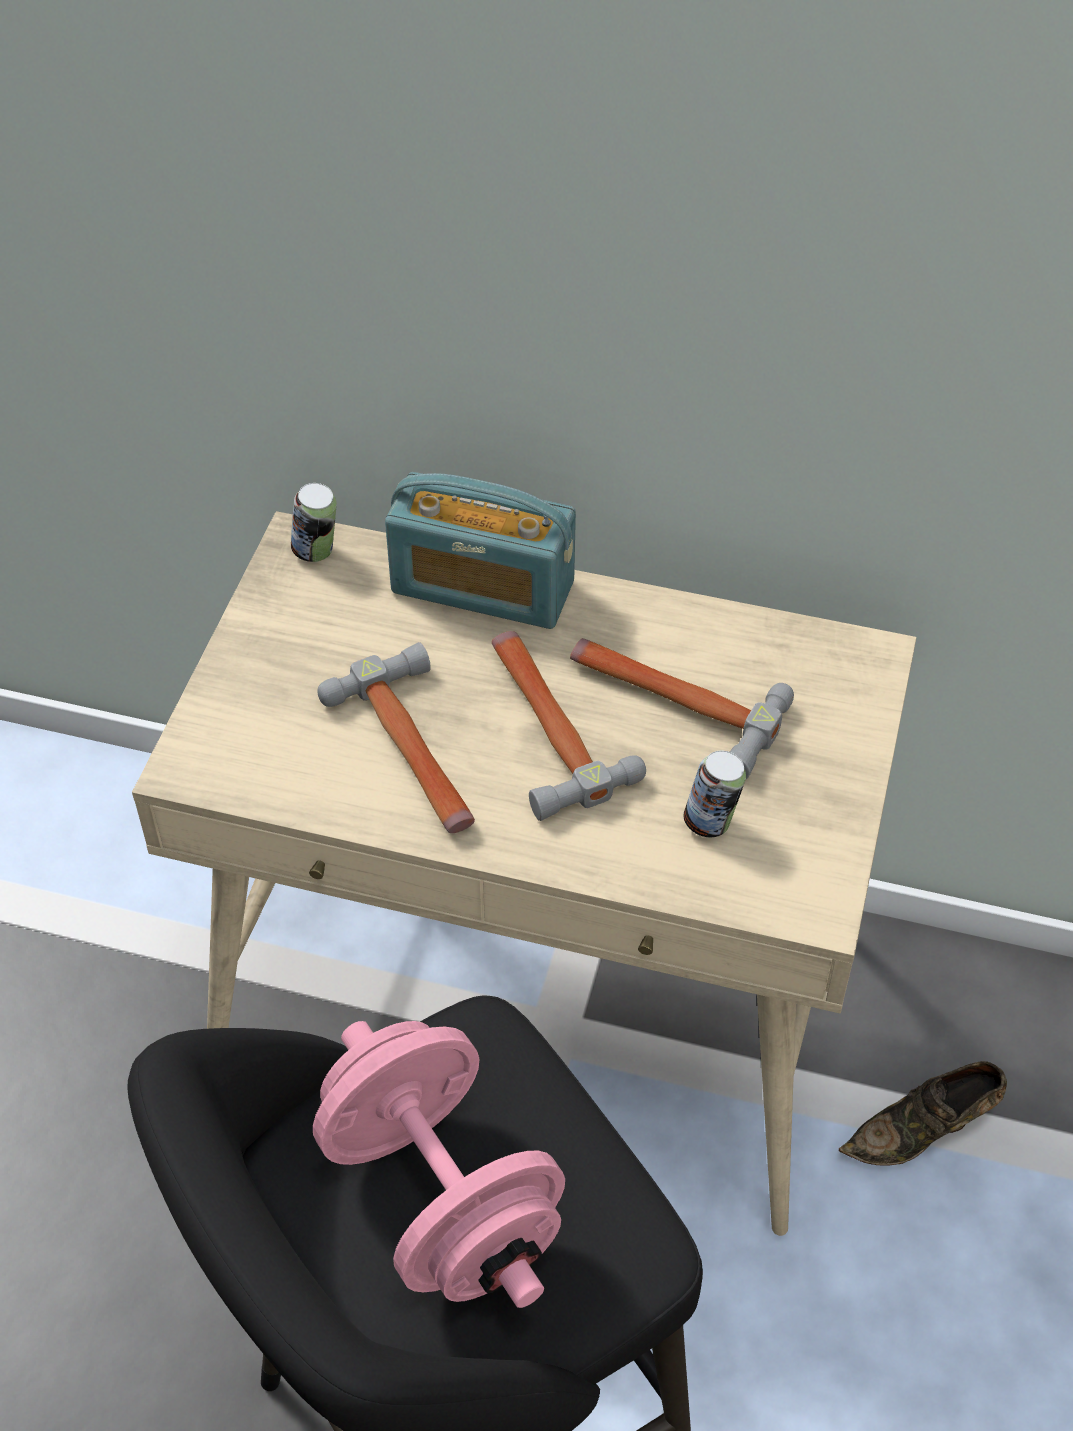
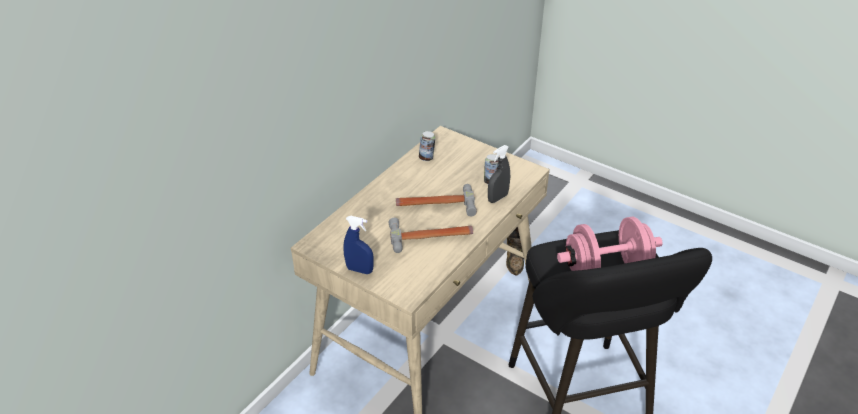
camera: 70 degrees left, 10 degrees down
(243, 652) = (359, 270): none -> blue spray bottle
(316, 552) = (320, 241): can -> can (427, 158)
(482, 587) = (365, 204): radio -> none
(643, 856) = (497, 198): none -> grey spray bottle
(672, 701) = (439, 177): hammer -> none

